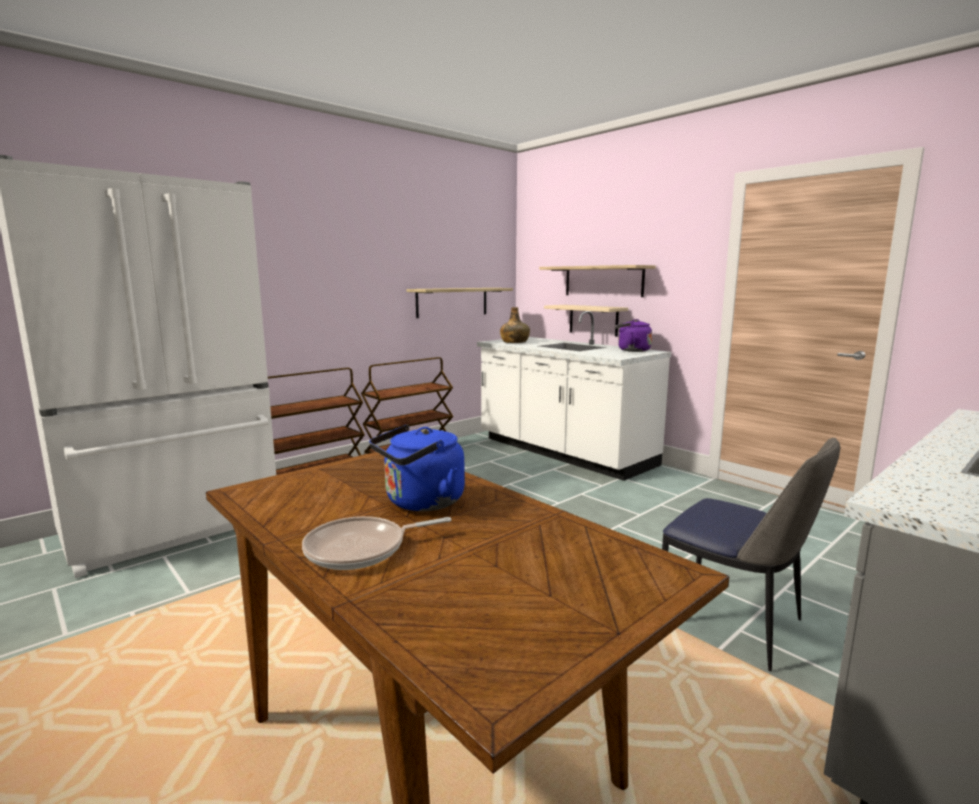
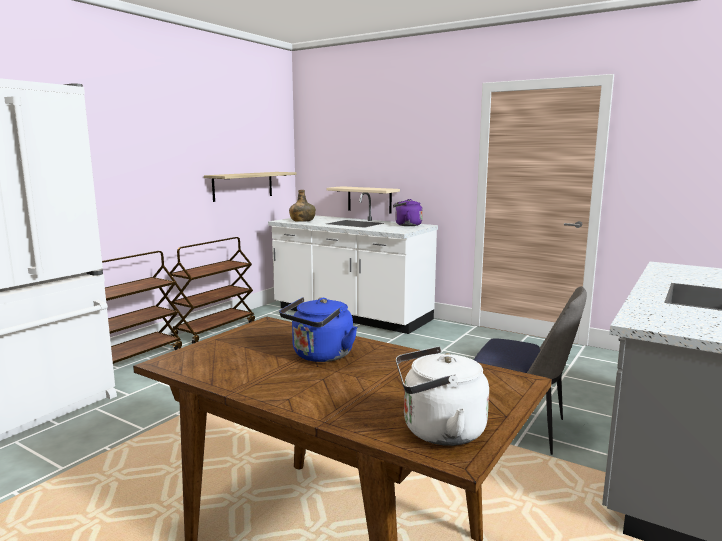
camera: 15 degrees left, 0 degrees up
(362, 549) = (304, 391): frying pan -> none
(495, 643) = (438, 431): none -> white kettle
(603, 281) = (377, 166): shelf -> none

